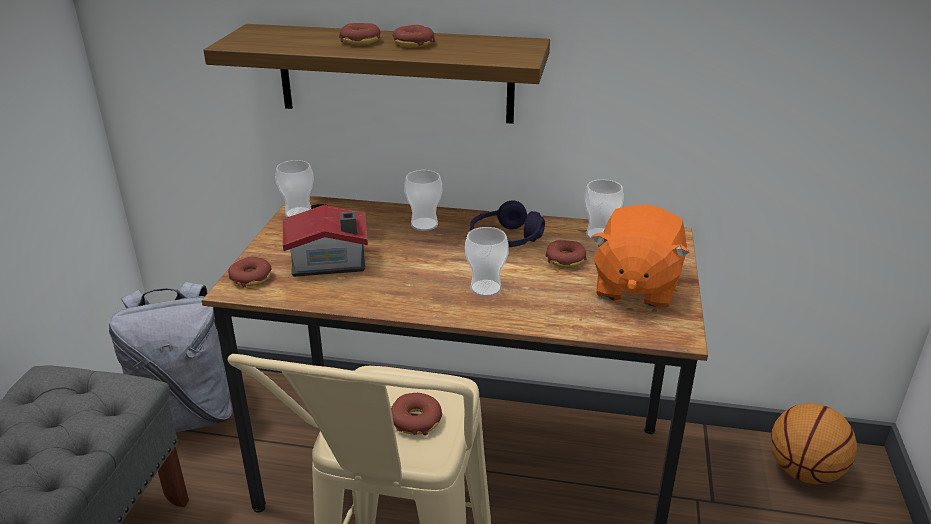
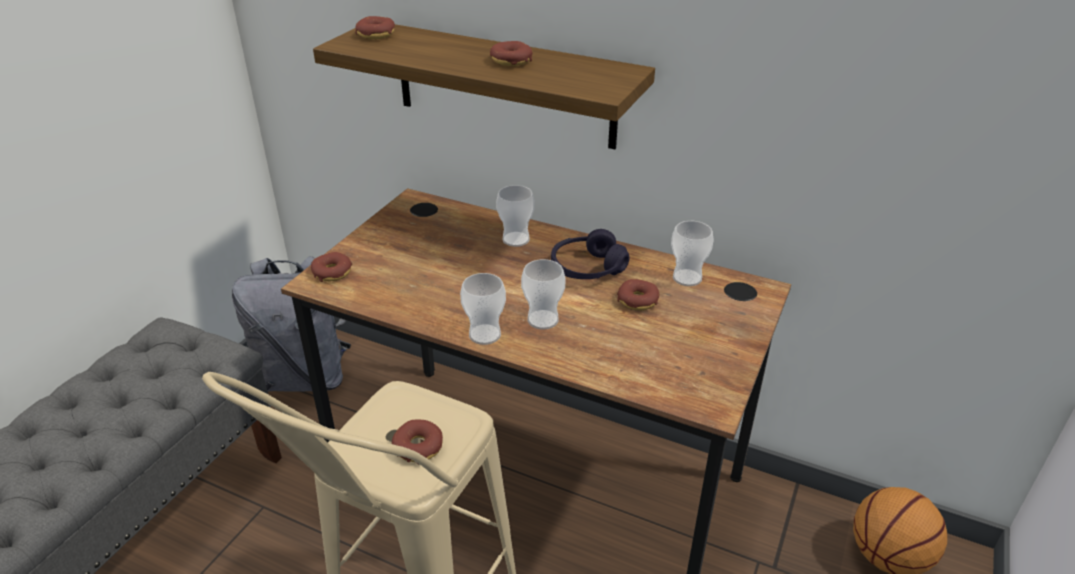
camera: 15 degrees right, 5 degrees up
(298, 213) = (403, 210): cup -> cup (485, 334)
(331, 263) = (410, 268): toy house -> none
(360, 41) = (462, 52): donut -> donut (376, 34)
(635, 286) = (695, 343): orange plush toy -> none

